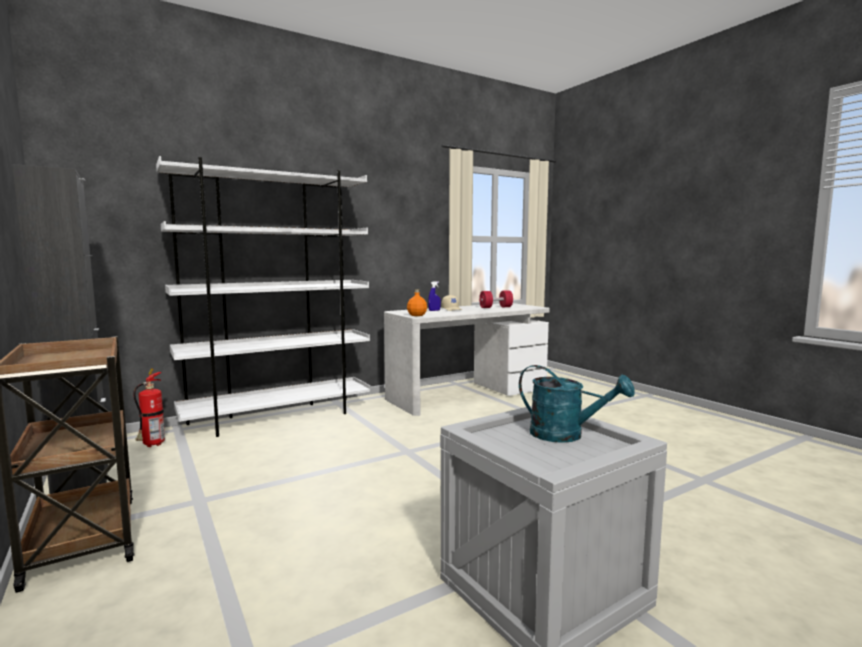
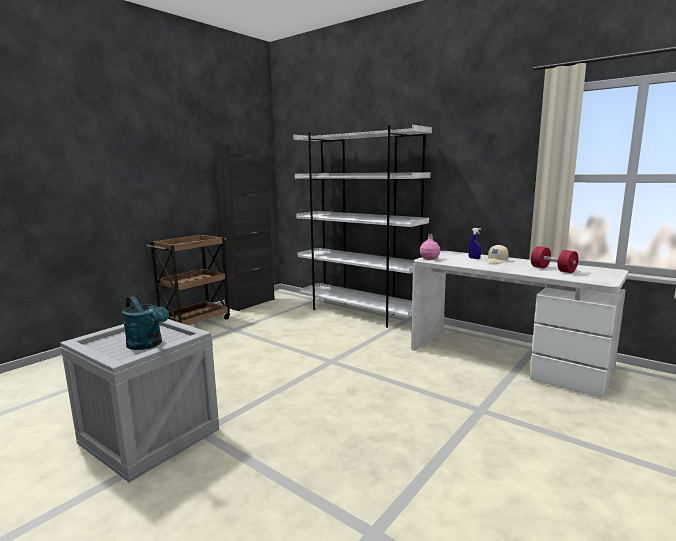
camera: 70 degrees right, 5 degrees up
(152, 445) = (291, 302): fire extinguisher -> none
(417, 315) = (429, 258): orange bottle -> pink bottle
(566, 435) = (148, 345): turquoise watering can -> turquoise watering can turned 60 degrees counterclockwise

